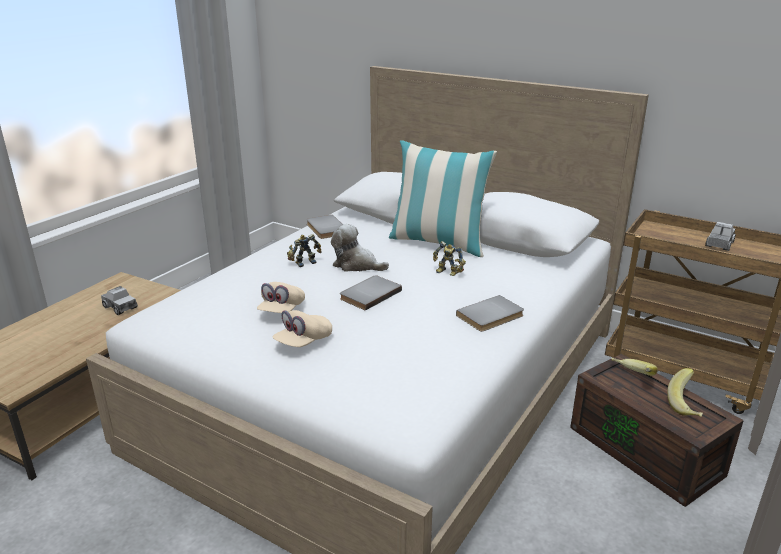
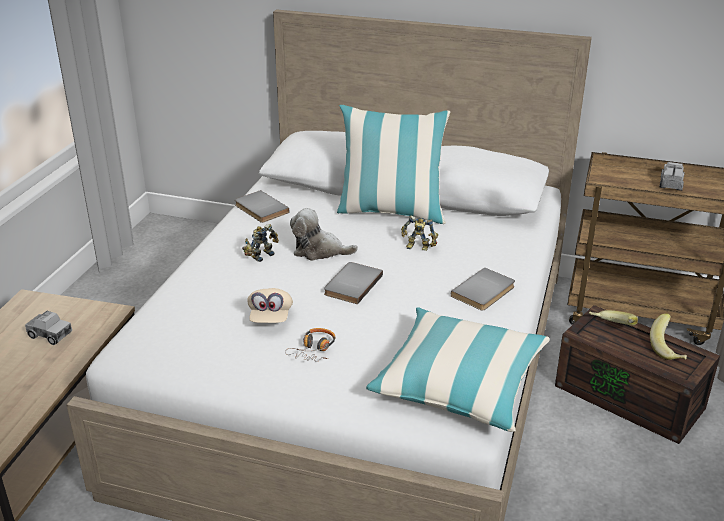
camera: 15 degrees left, 5 degrees up
(303, 342) = (314, 350): beige cap -> headphones
(424, 391) = (459, 383): none -> pillow

